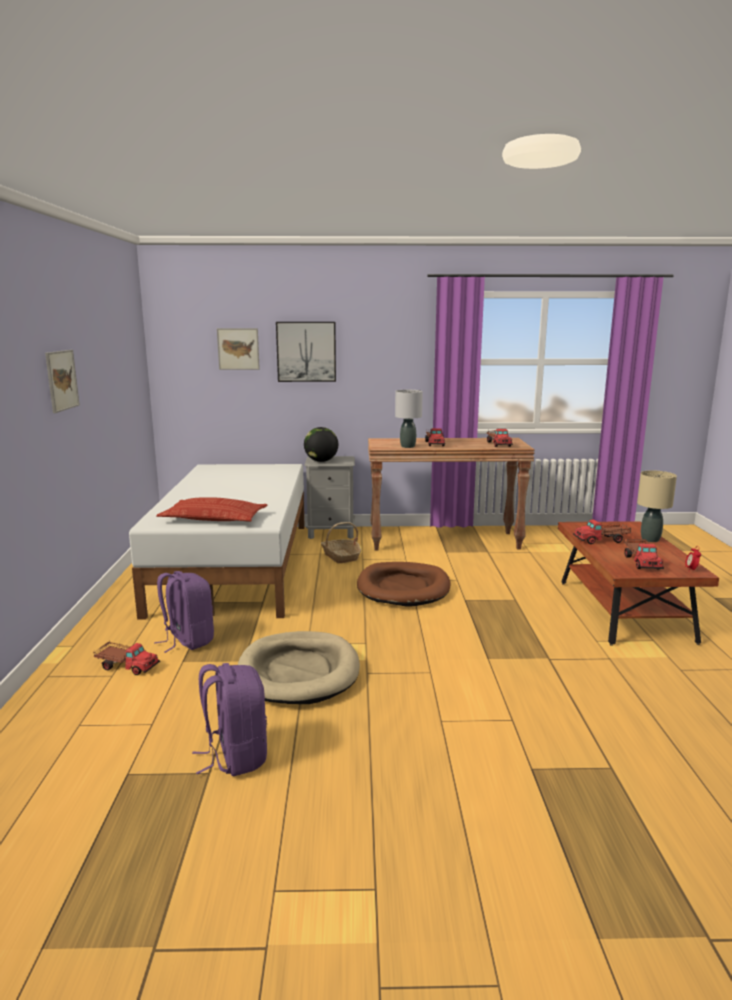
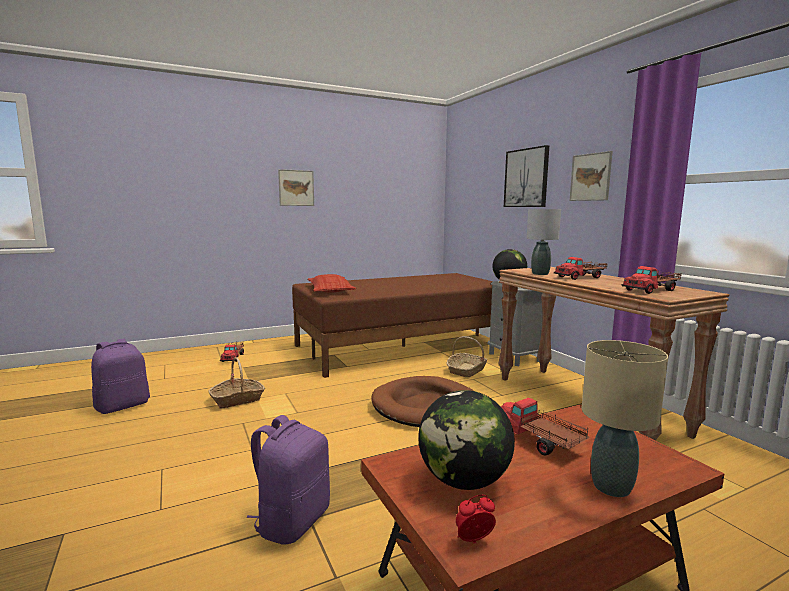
camera: 65 degrees right, 5 degrees down
(187, 640) = (272, 362): purple backpack -> purple backpack (292, 521)
(237, 565) = (403, 346): white bed -> brown bed
(238, 349) = (486, 179): picture -> picture (590, 177)
(299, 672) = (237, 400): beige dog bed -> basket
(642, 562) = (464, 481): toy truck -> globe

